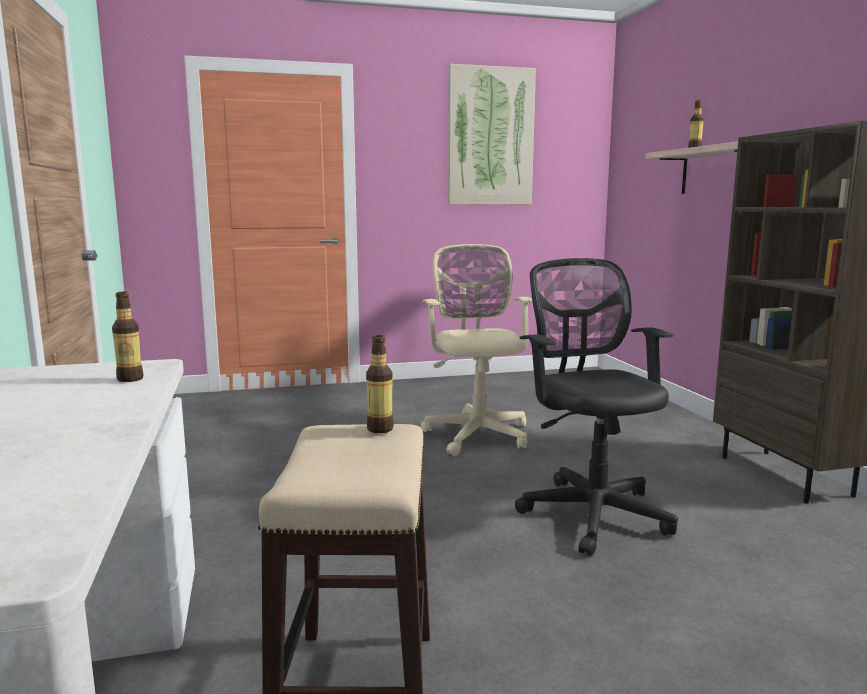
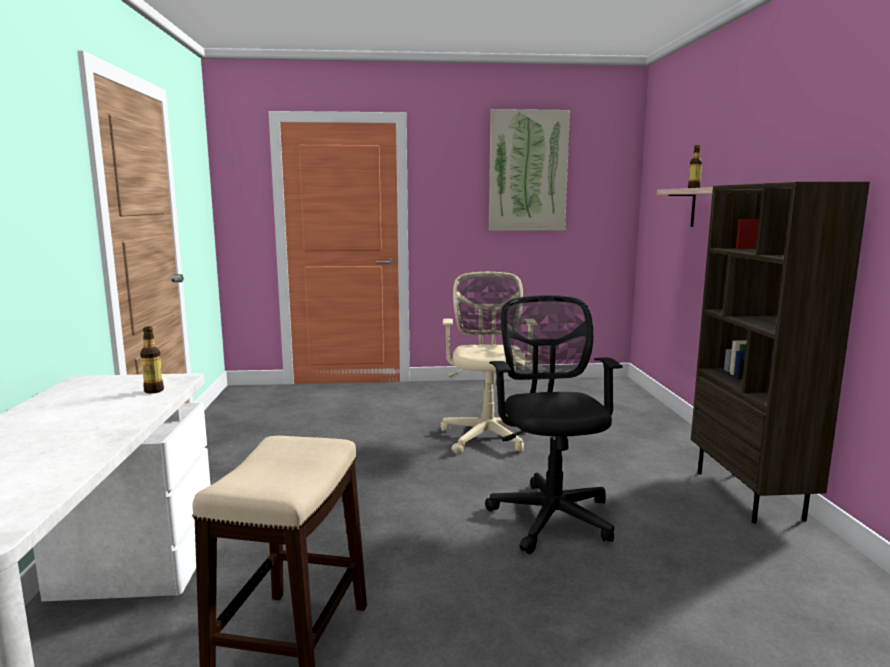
camera: 10 degrees right, 0 degrees up
(380, 429) = (318, 442): bottle -> none

